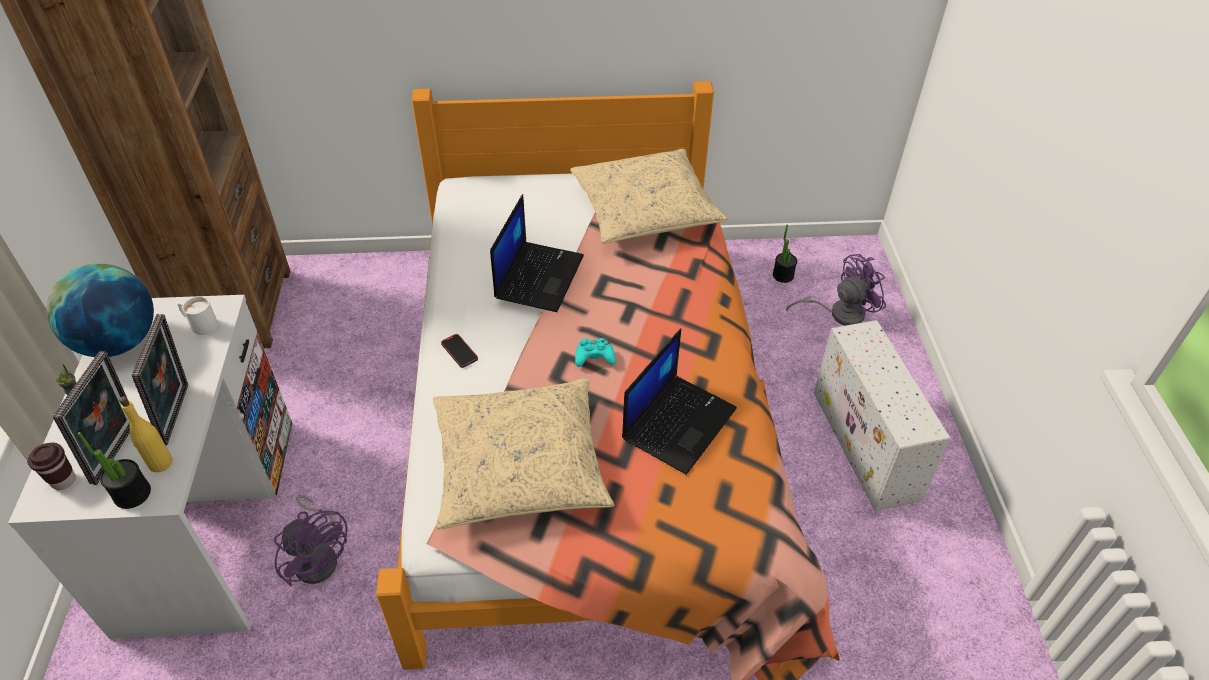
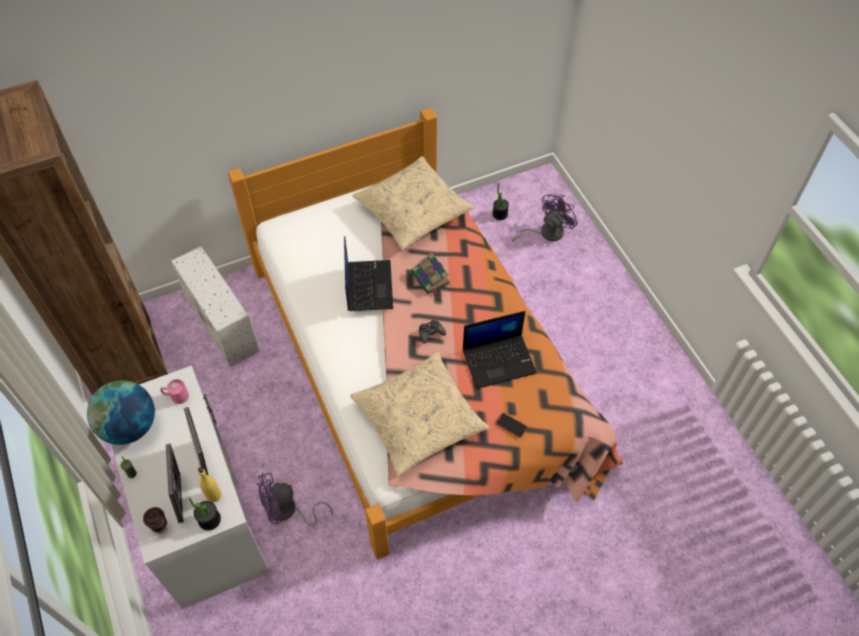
camera: 20 degrees left, 10 degrees up
(200, 324) = (176, 396): white mug -> pink mug
(319, 556) = (287, 511): purple fan -> purple fan turned 135 degrees clockwise
(459, 352) = (342, 356): phone -> phone (511, 425)
(594, 357) = (431, 333): turquoise game controller -> black game controller
(629, 291) = (431, 279): none -> book
(678, 422) = (499, 360): laptop -> laptop turned 60 degrees clockwise
(866, 446) = (593, 324): white storage box -> white storage box (222, 325)

